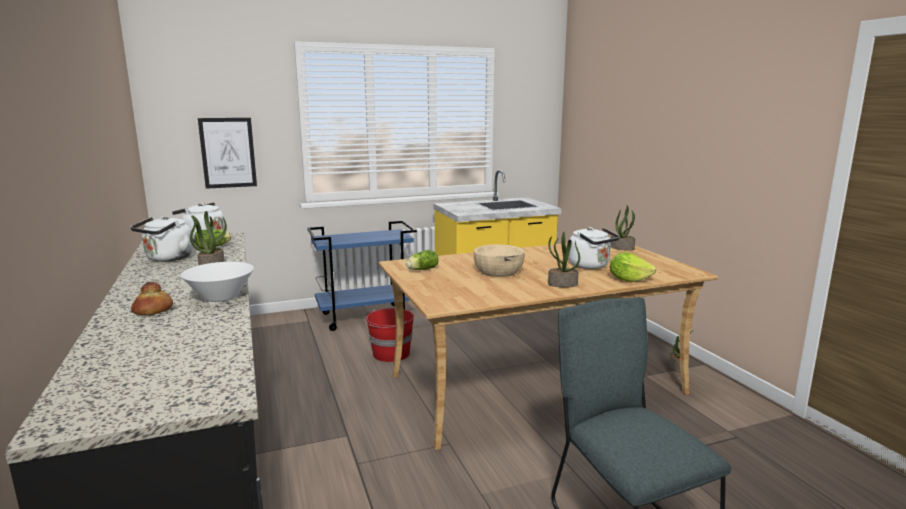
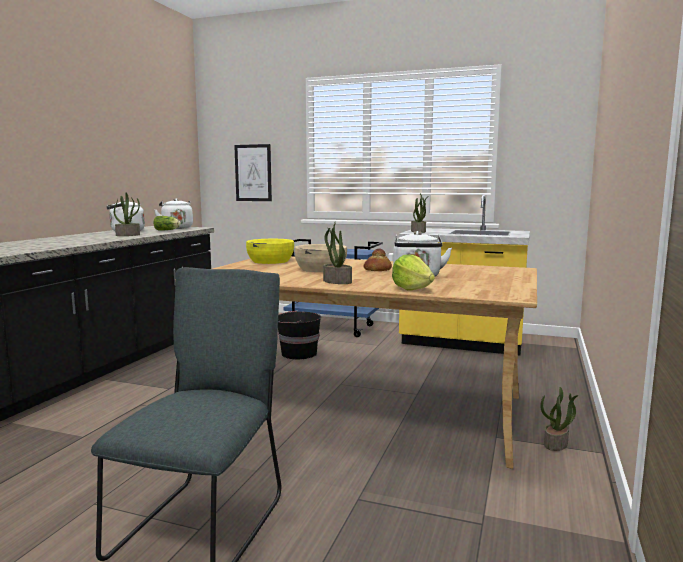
camera: 40 degrees right, 5 degrees down
(153, 310) = (29, 243): bread -> bread (377, 270)
(221, 297) = (72, 243): white bowl -> none
(390, 354) = (298, 354): red bucket -> black bucket
(421, 269) = (270, 261): lettuce -> yellow bowl
(622, 248) = (511, 273): potted plant -> potted plant (418, 231)

